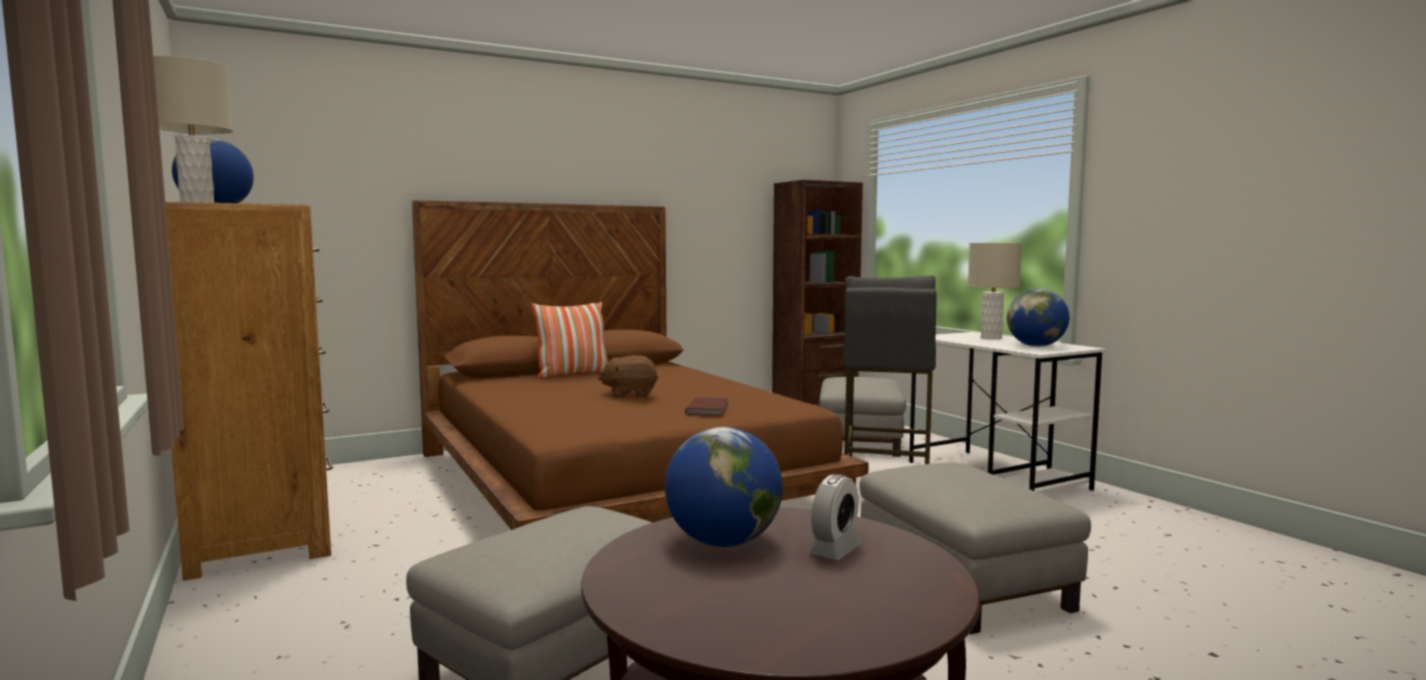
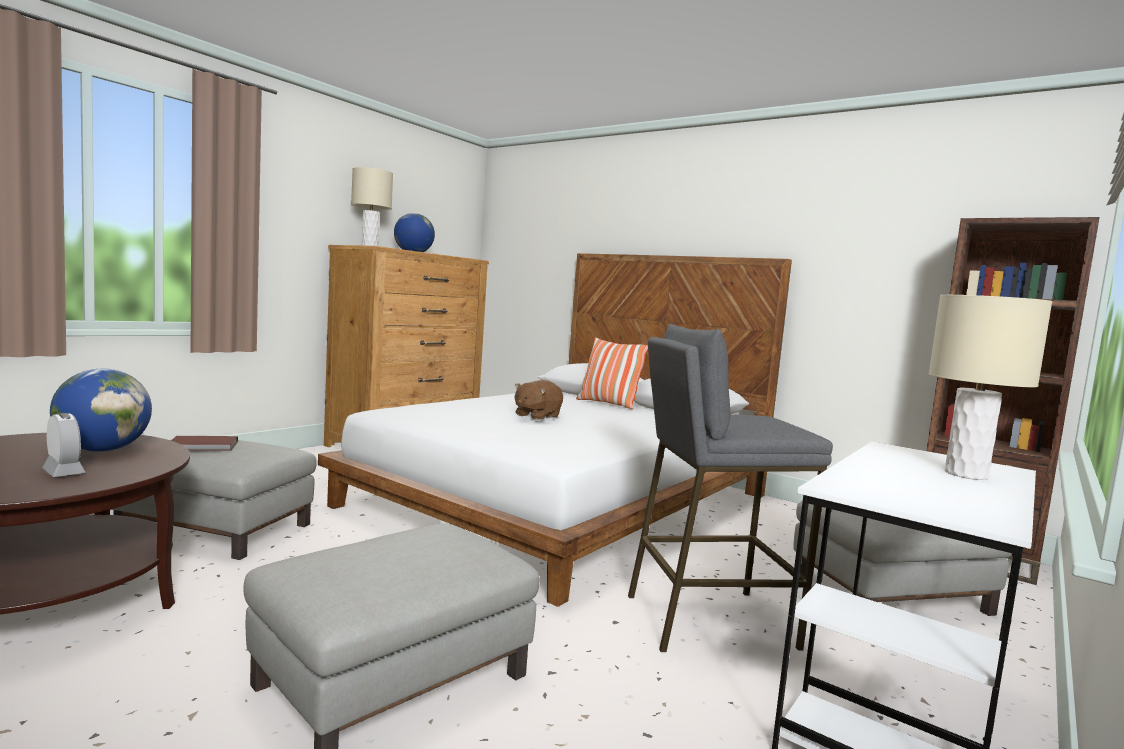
camera: 65 degrees right, 0 degrees up
(615, 483) = (565, 500): brown bed -> white bed
(630, 395) = (536, 416): brown plush toy -> brown plush toy turned 105 degrees counterclockwise
(709, 409) = (503, 433): brown book -> brown book (204, 446)
(834, 550) = (64, 472): alarm clock -> alarm clock turned 150 degrees counterclockwise
(1036, 346) = (916, 492): globe -> none

